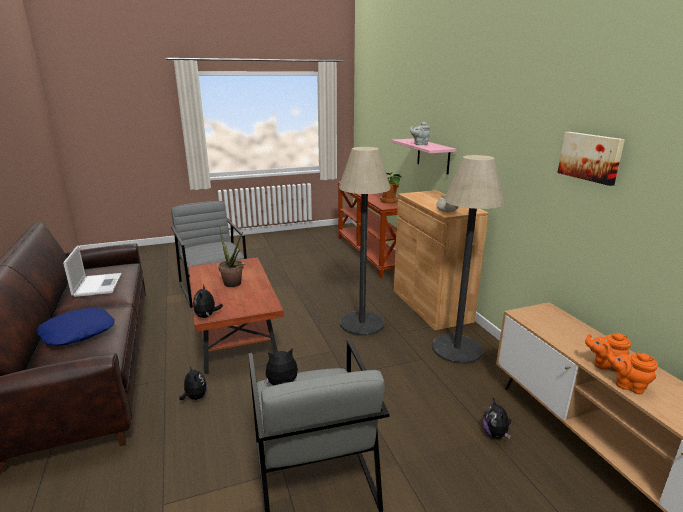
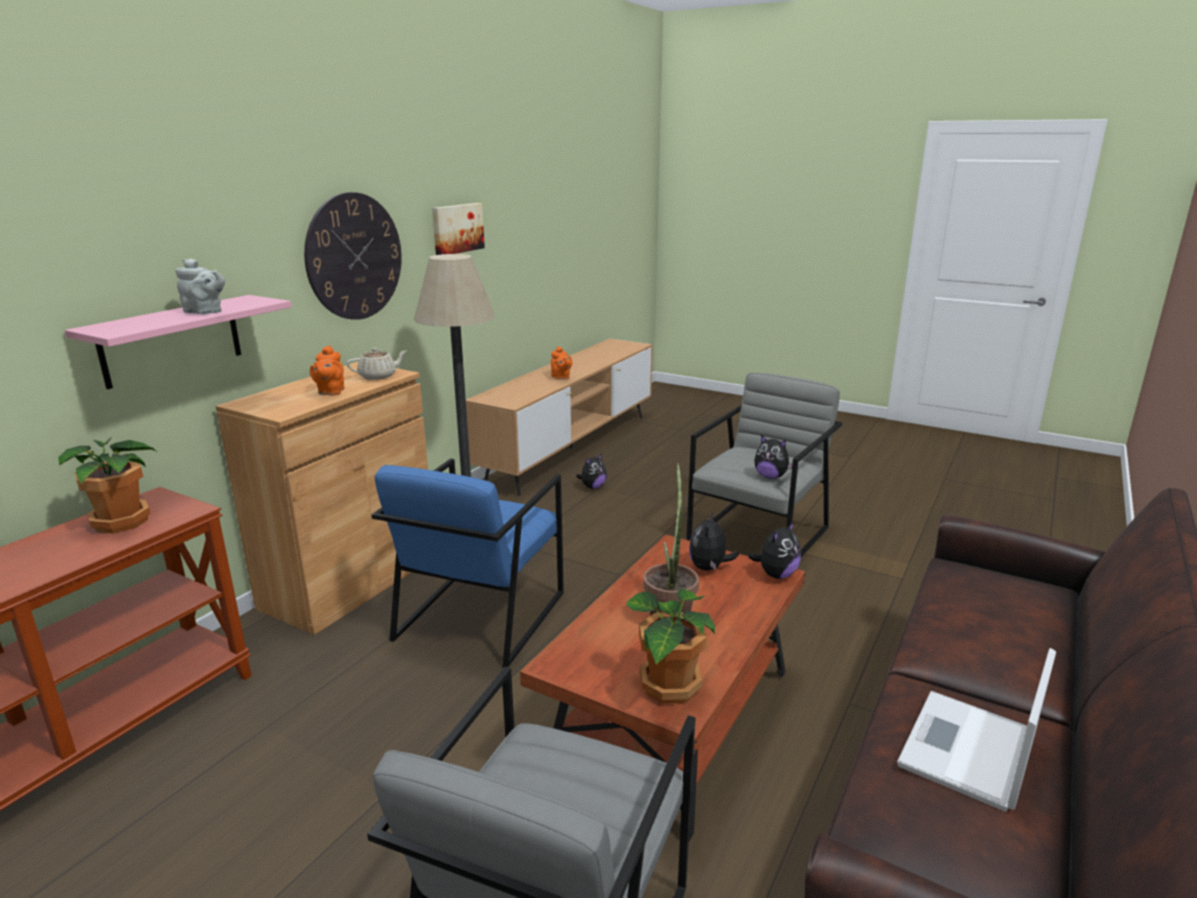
camera: 130 degrees left, 0 degrees up
(78, 332) = (1001, 621): blue pillow -> none
(195, 397) = (819, 650): plush toy -> plush toy (709, 568)
(209, 270) = (668, 686): none -> potted plant
(362, 323) = (479, 615): floor lamp -> blue armchair
(503, 149) = (354, 257): none -> wall clock
(628, 385) = (579, 372): orange teapot -> orange teapot (330, 392)

